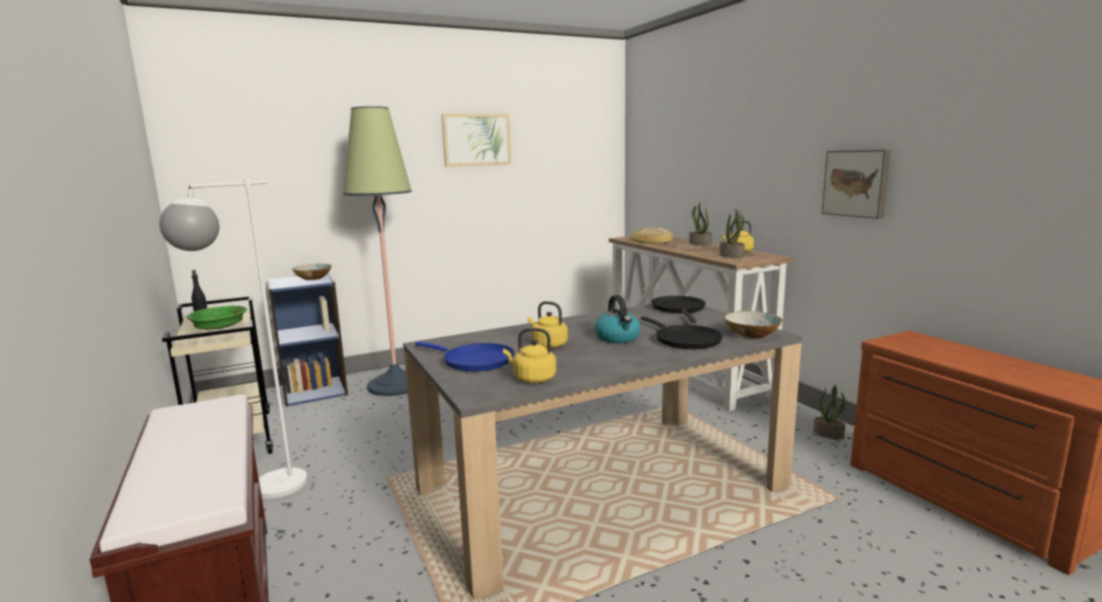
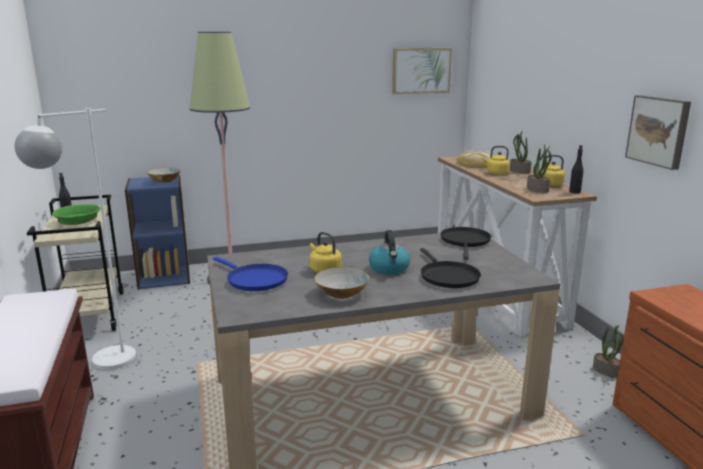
camera: 10 degrees right, 5 degrees up
(476, 140) = (319, 57): picture -> picture (421, 70)
(532, 379) = (291, 303): yellow kettle -> yellow kettle (496, 173)
(752, 335) = (513, 277): bowl -> bowl (341, 293)
(768, 255) = (575, 192): none -> black bottle

